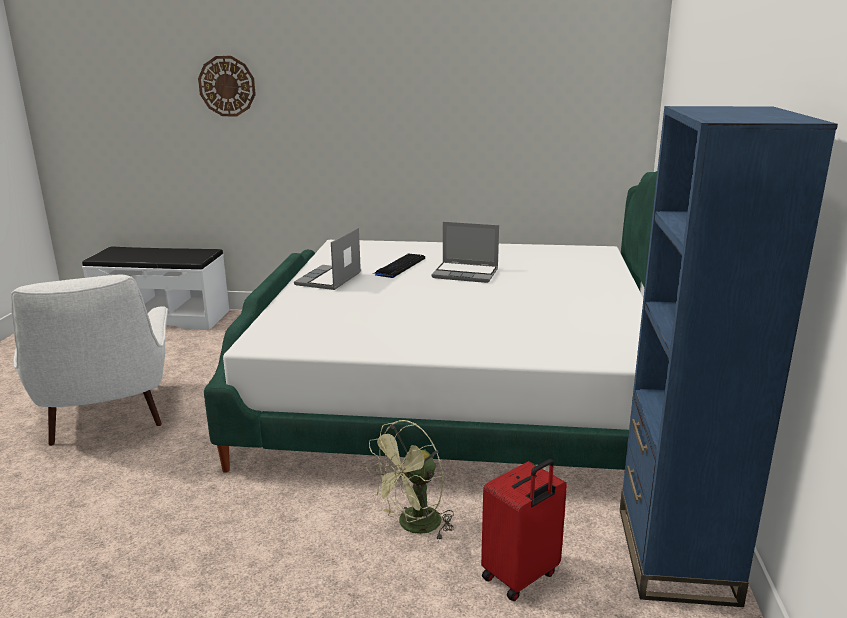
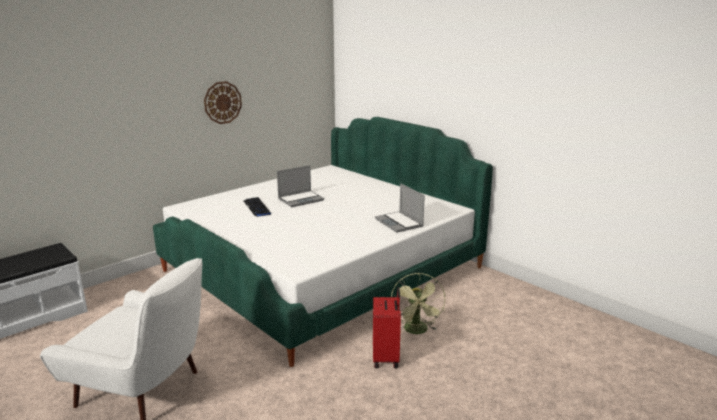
camera: 50 degrees left, 0 degrees up
(227, 86) = (52, 99): wall clock -> wall clock (222, 102)
(329, 279) = (237, 228): laptop -> laptop (399, 223)
(521, 577) = (480, 322): red suitcase -> red suitcase (386, 358)
(675, 554) = (503, 287): blue bookcase -> none

